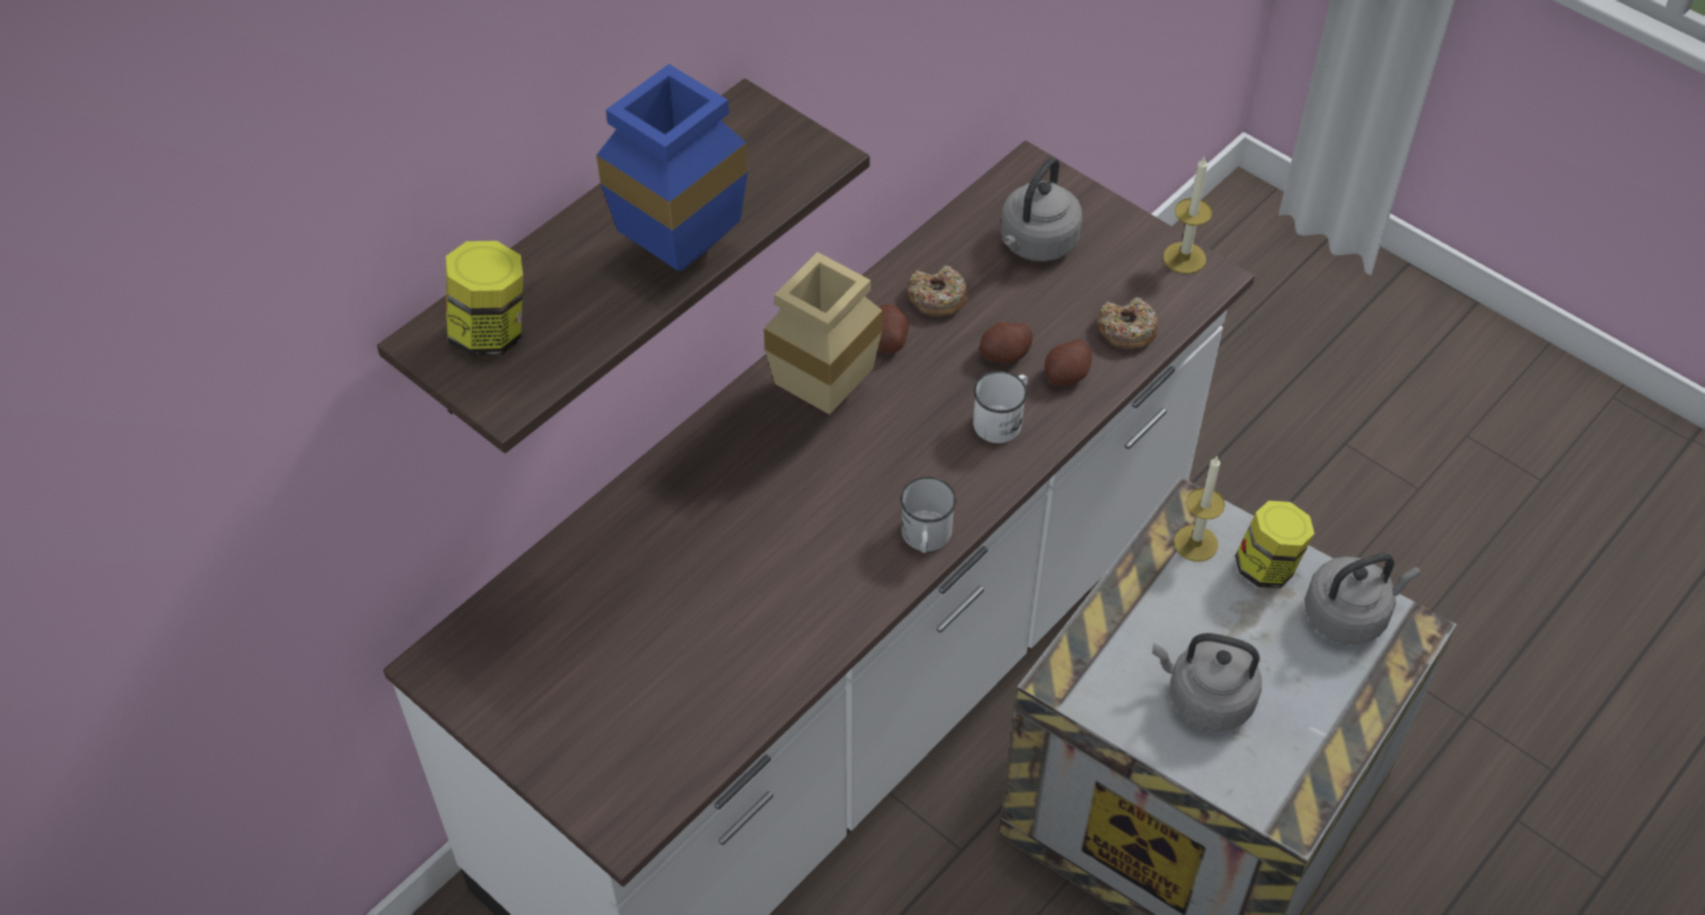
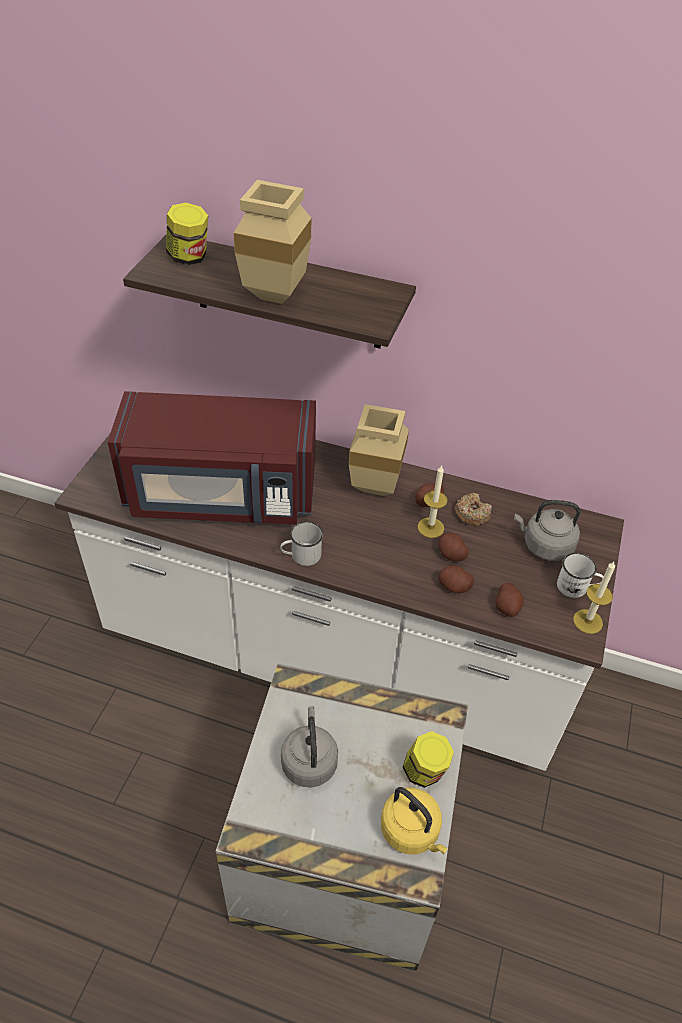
camera: 65 degrees right, 5 degrees down
(680, 256) = (271, 296): blue vase -> beige vase
(735, 610) = (221, 495): none -> red microwave
(1002, 419) = (402, 566): white mug -> white mug (577, 587)
(1127, 330) = (507, 607): donut -> potato
(1195, 543) = (421, 726): candle -> candle (430, 527)
(1349, 615) = (412, 832): grey kettle -> yellow kettle

